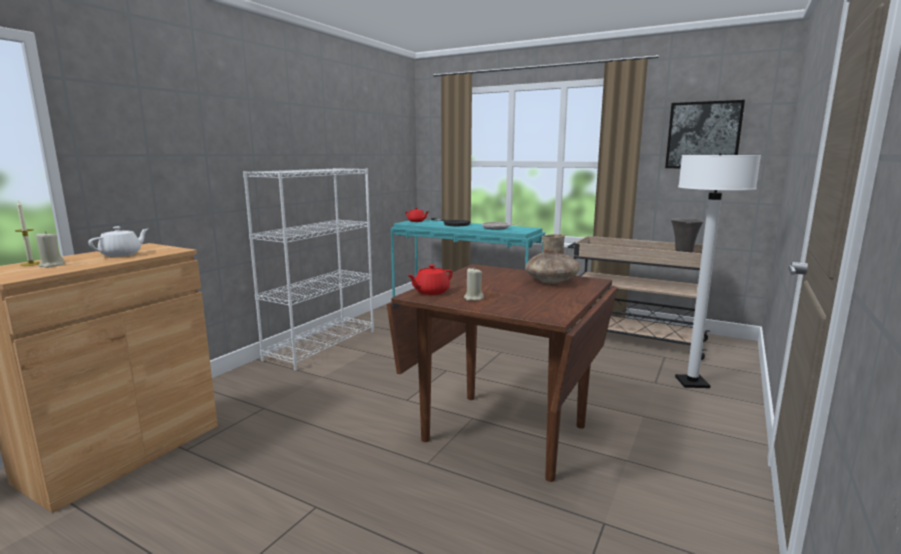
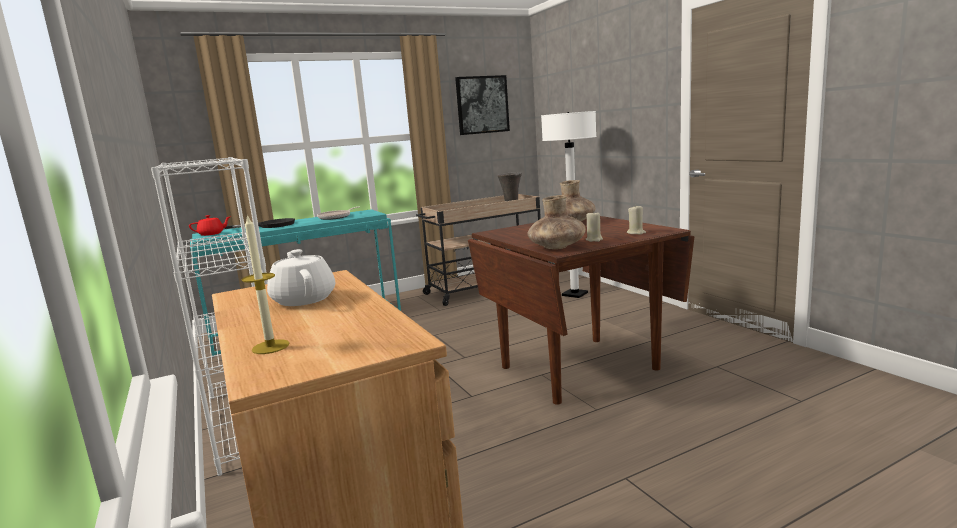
camera: 55 degrees left, 0 degrees up
(51, 265) = (319, 331): beige candle -> beige candle (636, 233)
(431, 292) = (556, 247): red teapot -> brown vase

